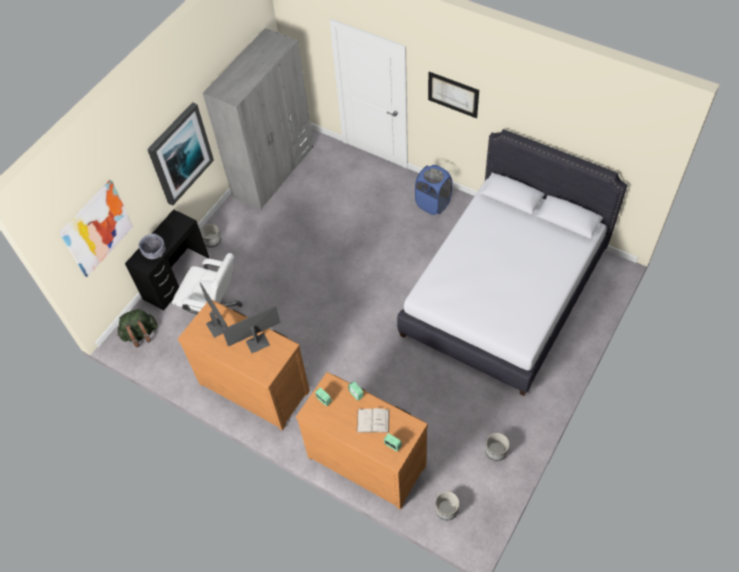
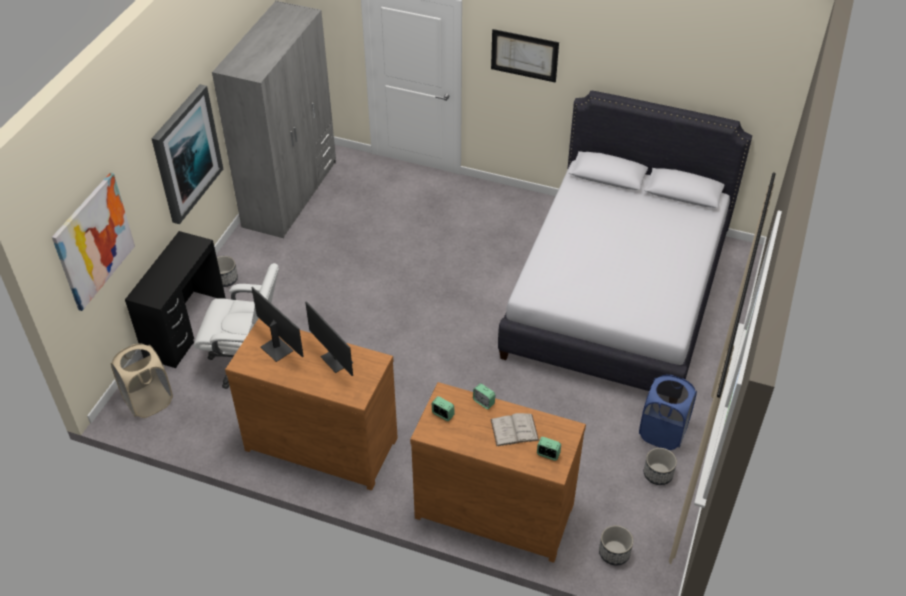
camera: 15 degrees left, 10 degrees down
(140, 334) = (148, 401): green backpack -> beige laundry basket
(154, 252) = (164, 281): grey bowl -> none
(257, 342) = (336, 360): monitor -> monitor turned 90 degrees counterclockwise
(433, 203) = (502, 208): blue laundry basket -> blue laundry basket (663, 432)

